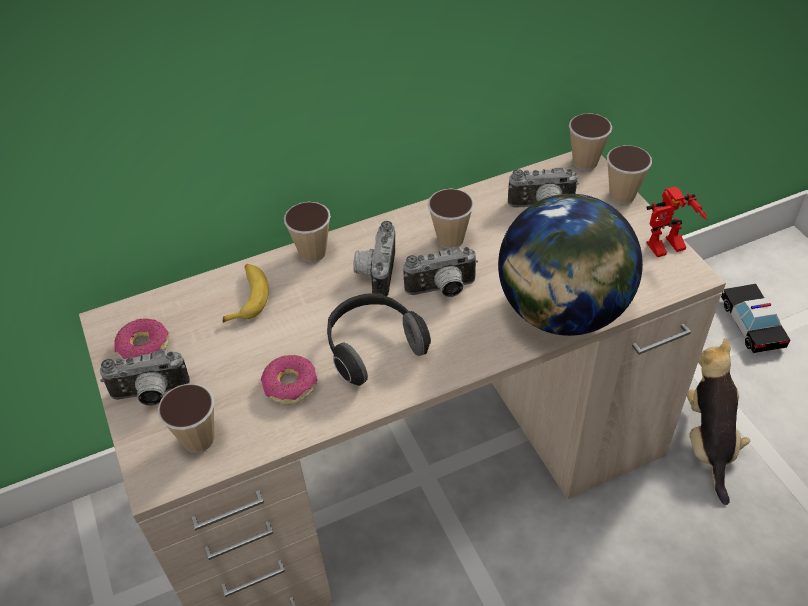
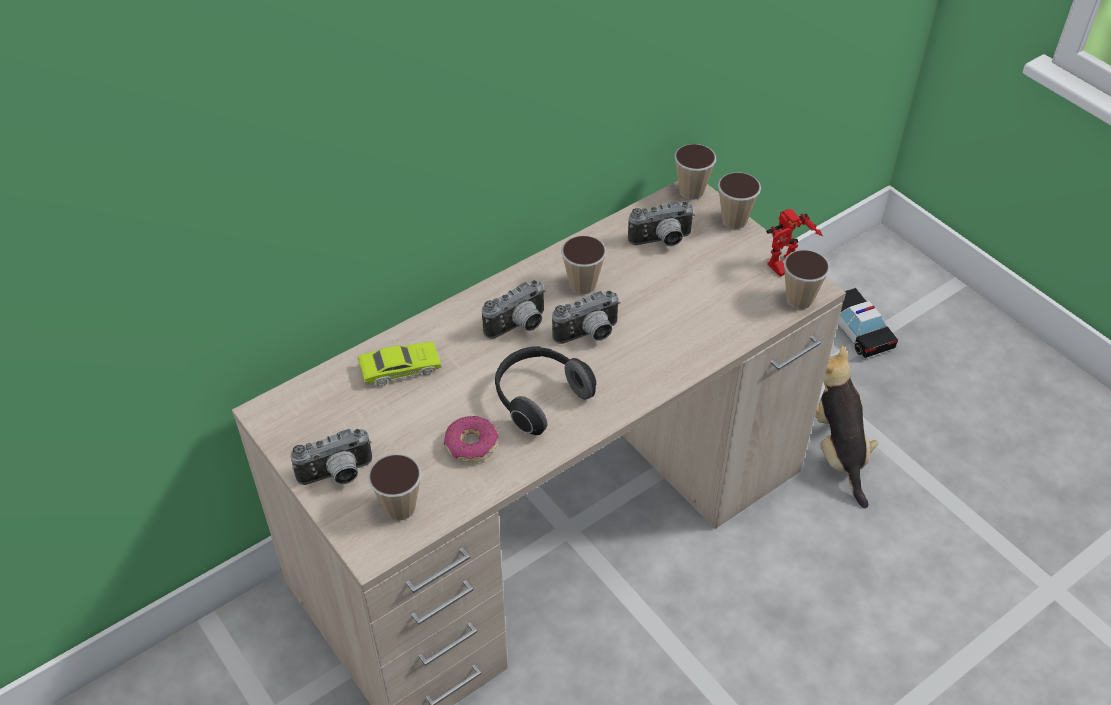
camera: 15 degrees left, 0 degrees up
(143, 347) = (313, 432): donut -> none
(247, 297) = (400, 368): banana -> green toy car
(312, 253) = (451, 316): cup -> cup (799, 300)
(375, 272) = (519, 327): camera -> camera turned 120 degrees counterclockwise
(562, 312) = (706, 340): globe -> none

